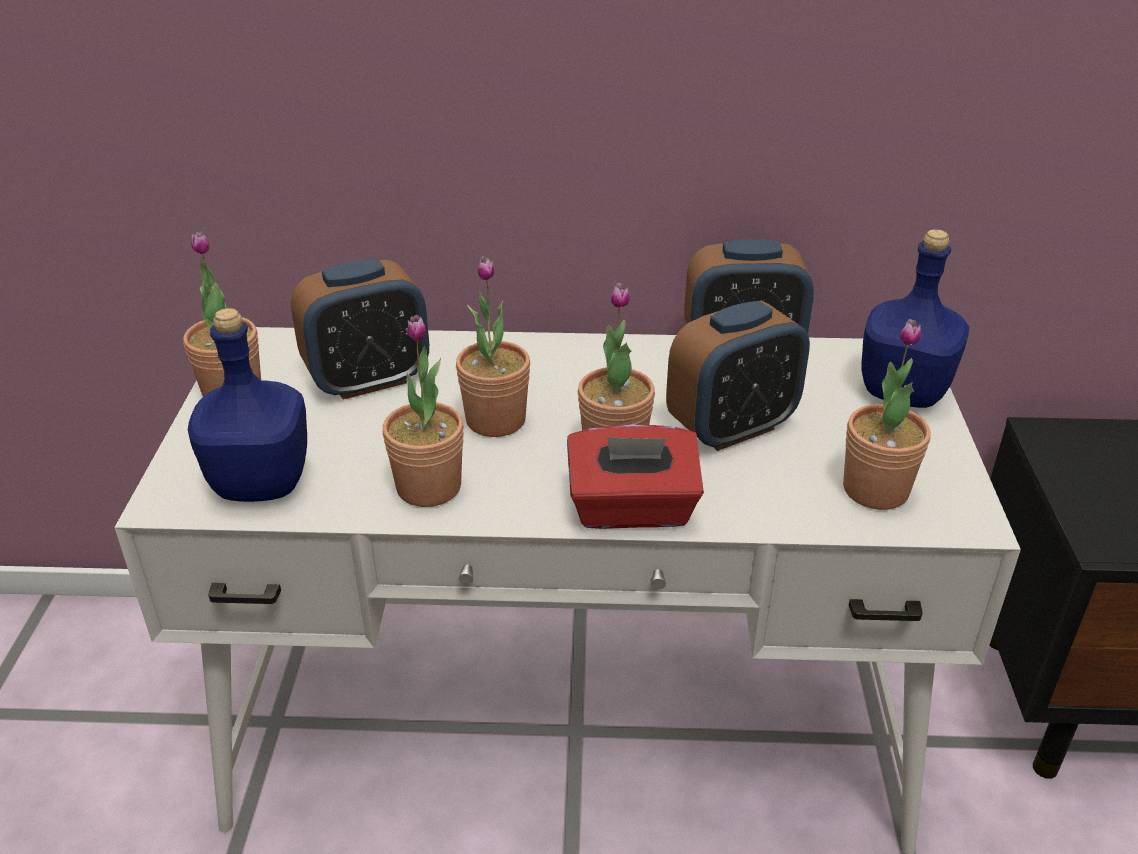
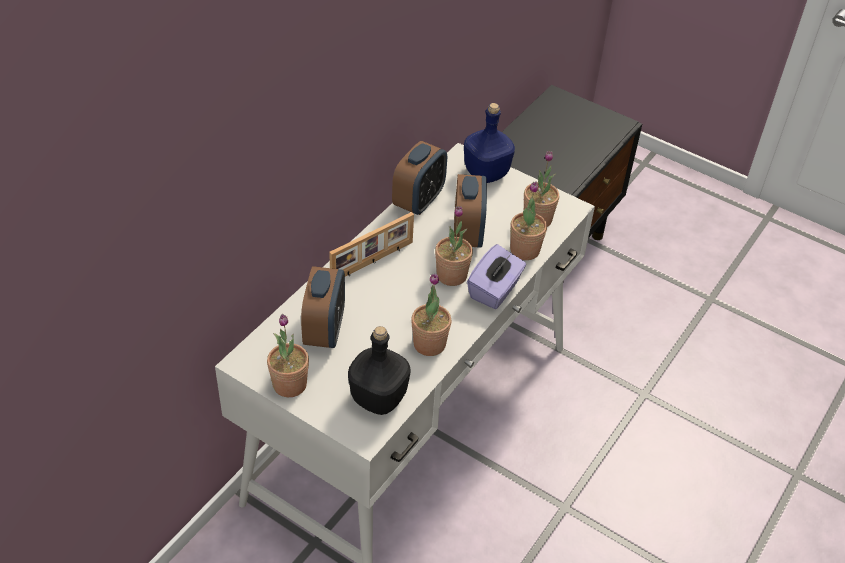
camera: 60 degrees left, 10 degrees up
(261, 484) = (379, 399): blue bottle -> black bottle
(495, 420) = (398, 301): potted plant -> potted plant (525, 250)
(556, 366) = (373, 262): none -> picture frame
(632, 510) = (495, 290): red tissue box -> purple tissue box

